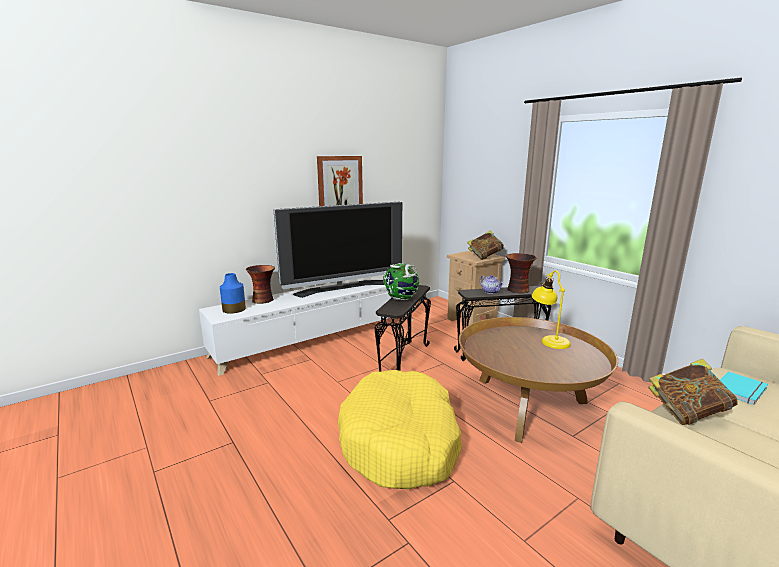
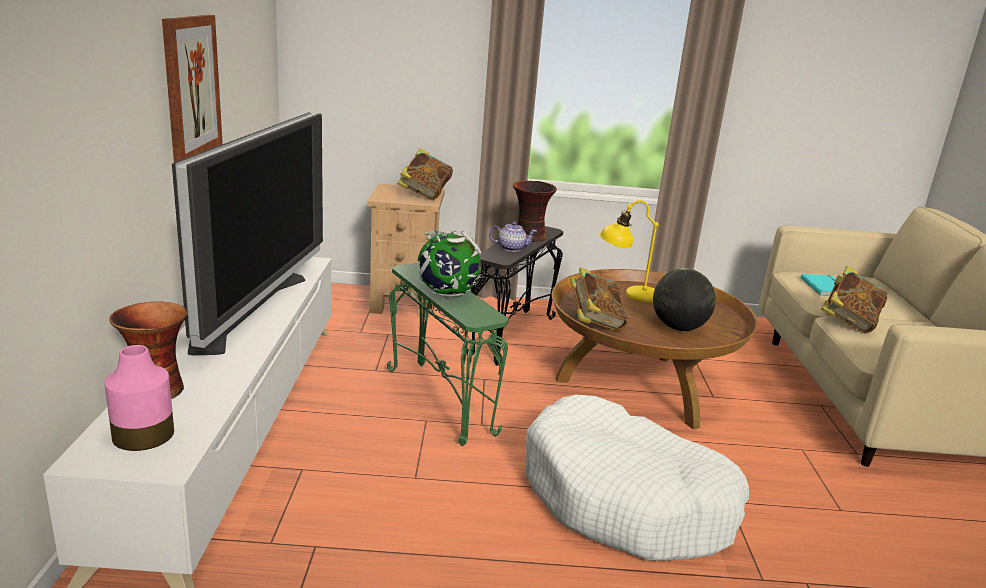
camera: 55 degrees left, 5 degrees up
(233, 309) = (142, 434): blue vase -> pink vase
(400, 442) = (626, 499): yellow dog bed -> white dog bed
(404, 362) = (439, 401): black side table -> green side table
(483, 342) = (595, 322): none -> book
(533, 364) = (678, 328): none -> globe

